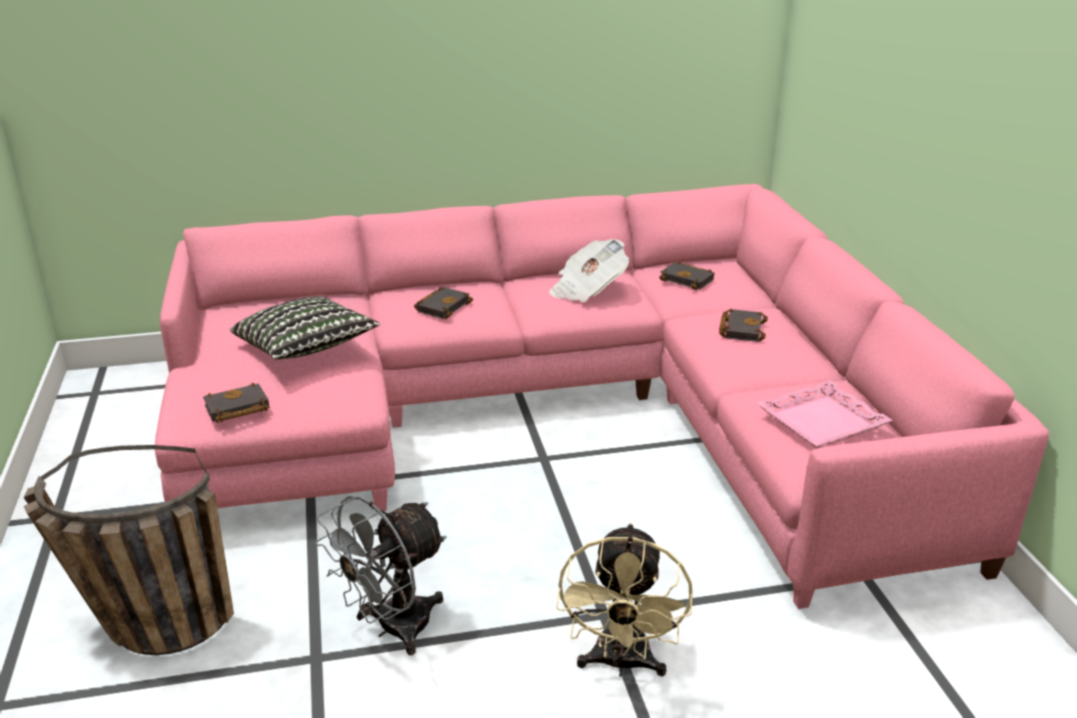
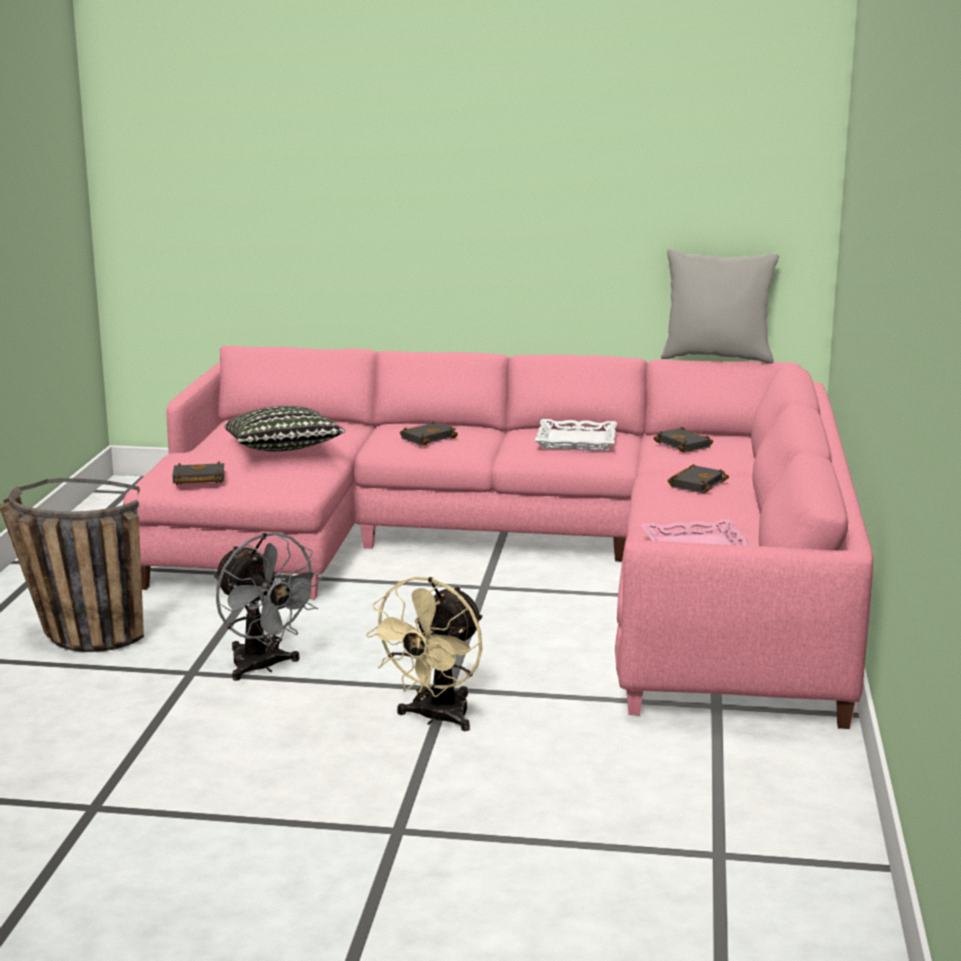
camera: 20 degrees right, 10 degrees down
(392, 629) = (263, 667): grey fan -> grey fan turned 105 degrees counterclockwise
(587, 290) = (576, 441): newspaper -> white tray
(684, 185) = (717, 357): none -> grey pillow

